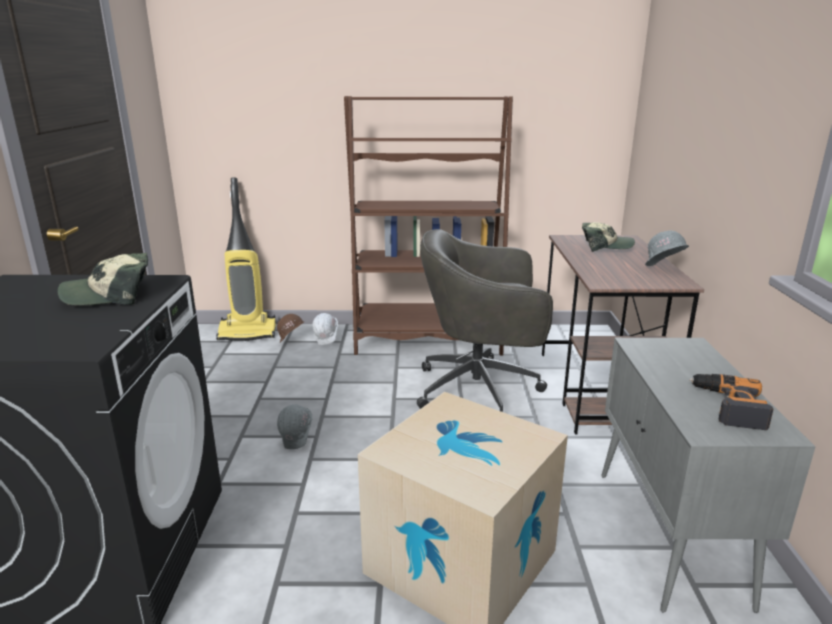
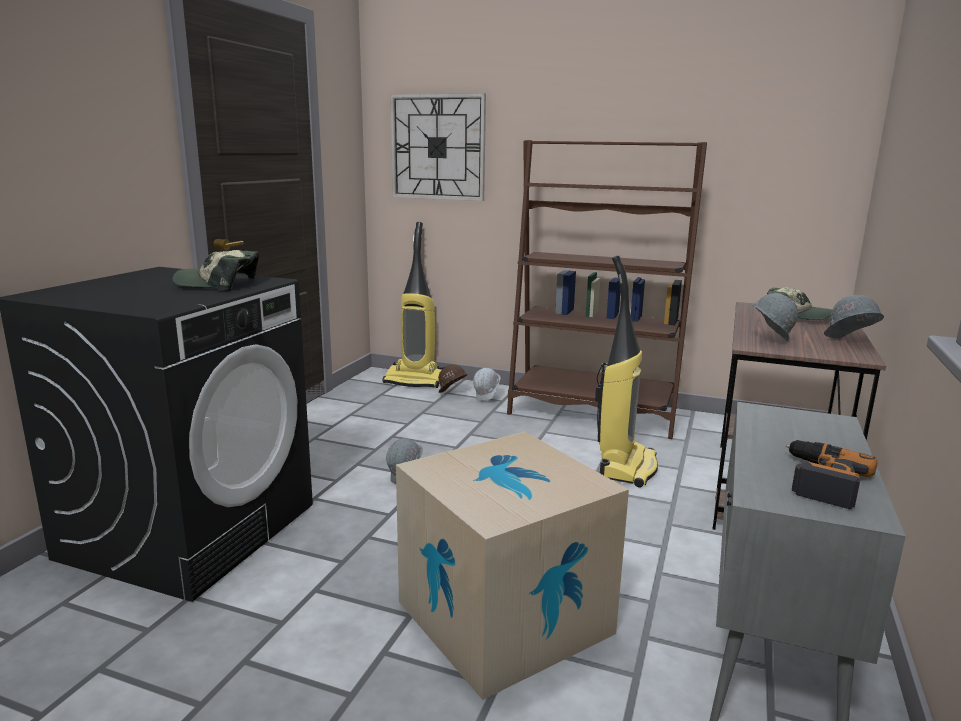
camera: 20 degrees right, 5 degrees down
(246, 102) = (438, 147): none -> wall clock
(481, 389) = (626, 467): grey office chair -> vacuum cleaner
(607, 275) = (769, 340): none -> grey hard hat

